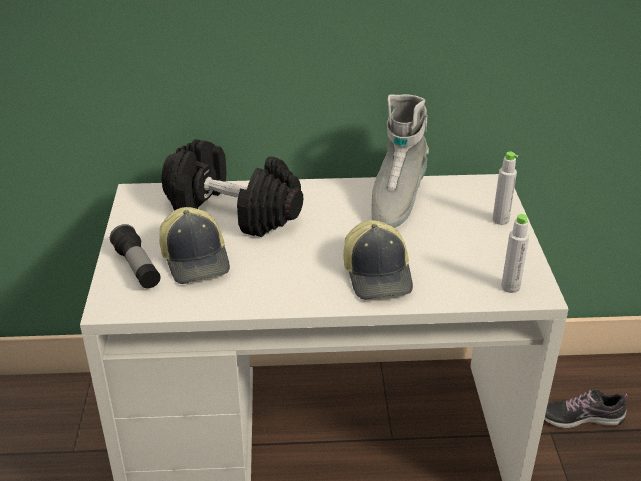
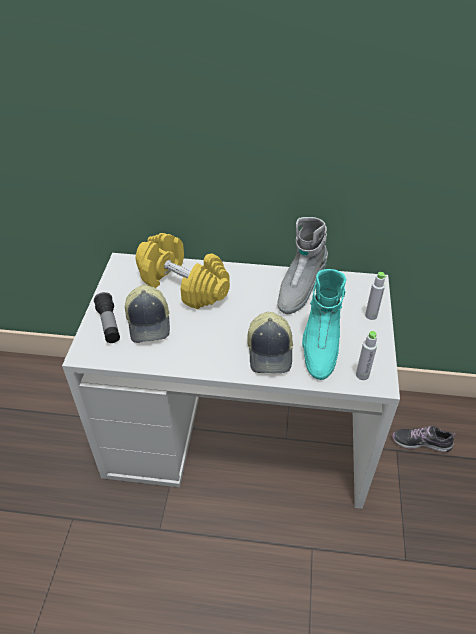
camera: 10 degrees right, 10 degrees up
(233, 211) = (184, 285): black dumbbell -> yellow dumbbell
(443, 262) = (319, 347): none -> turquoise boot

